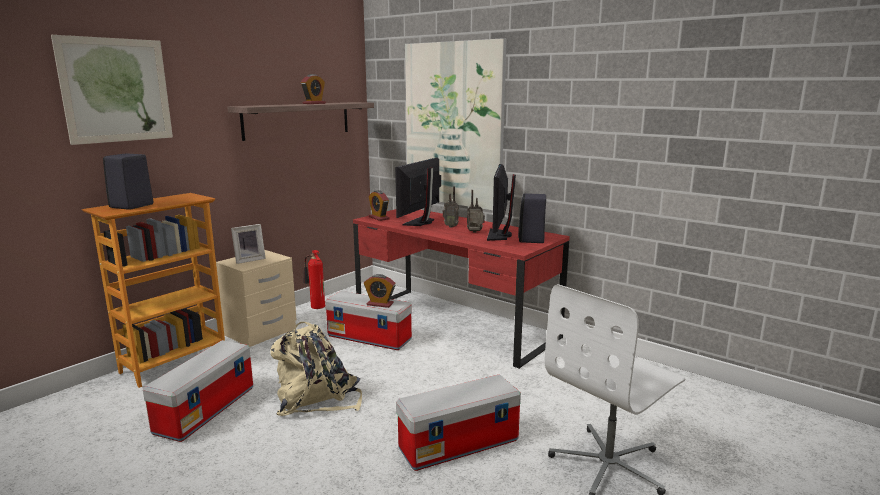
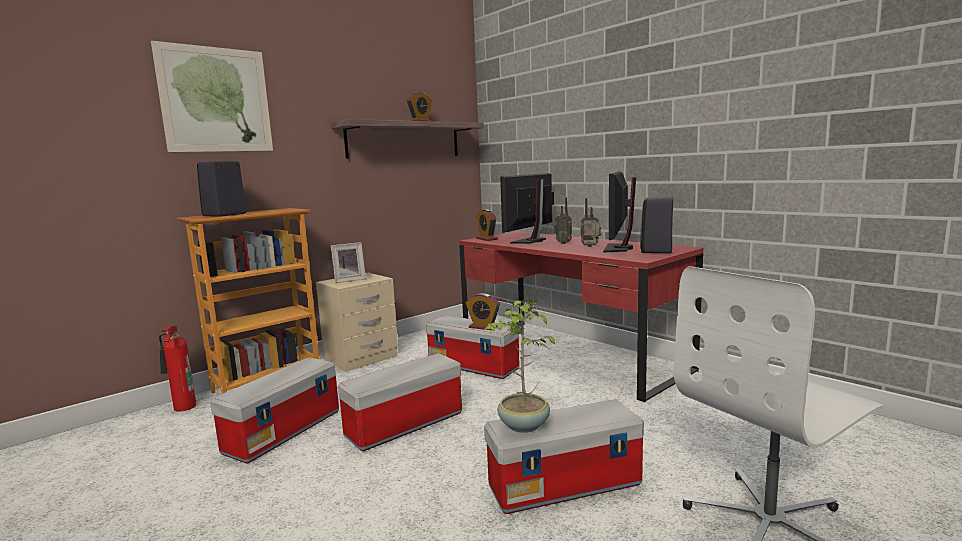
camera: 10 degrees right, 5 degrees down
(316, 307) = (423, 336): fire extinguisher -> fire extinguisher (182, 408)
(317, 399) = (404, 425): beige backpack -> storage box
(428, 401) = (523, 426): none -> potted plant
(453, 125) = (566, 137): picture -> none

